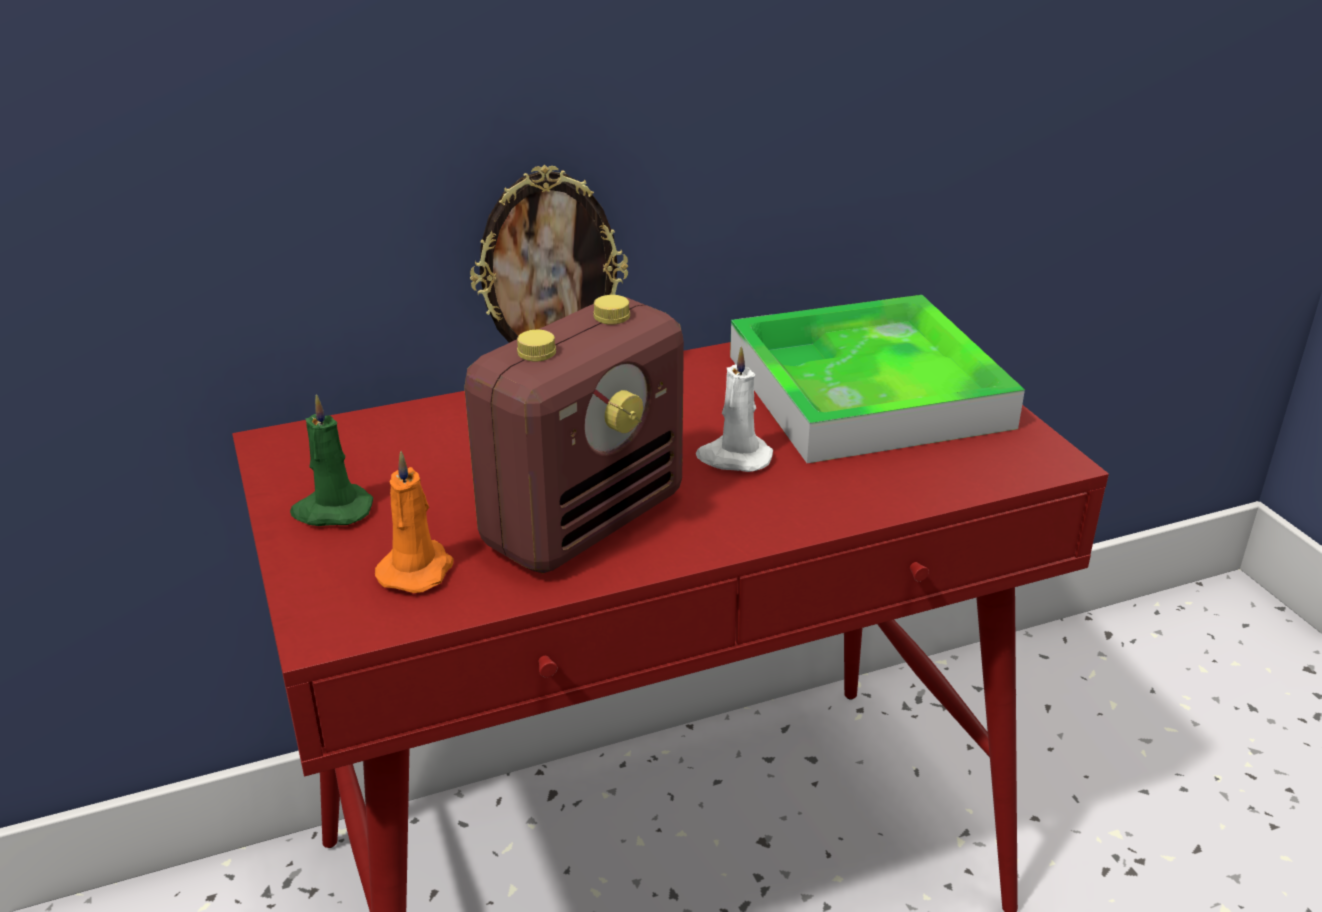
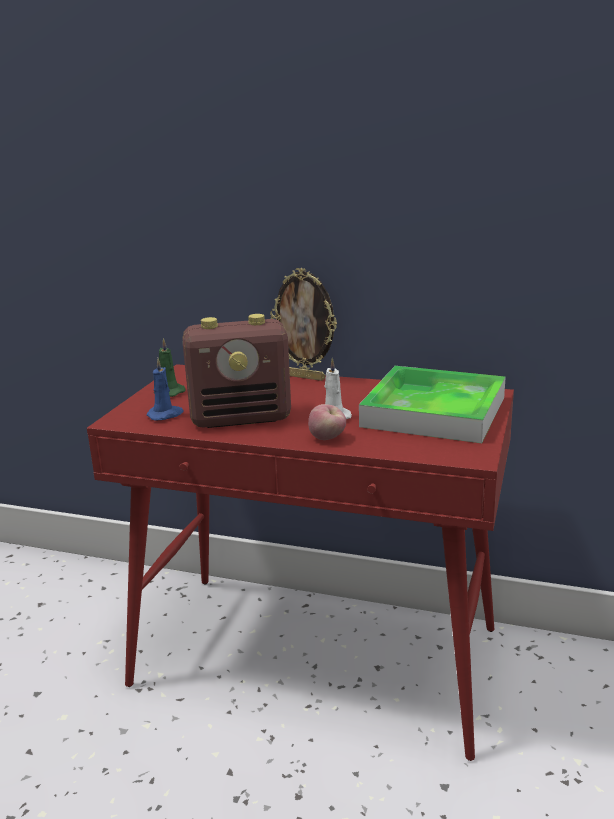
camera: 40 degrees right, 10 degrees down
(417, 569) = (166, 415): orange candle -> blue candle
(797, 507) = (327, 438): none -> apple

